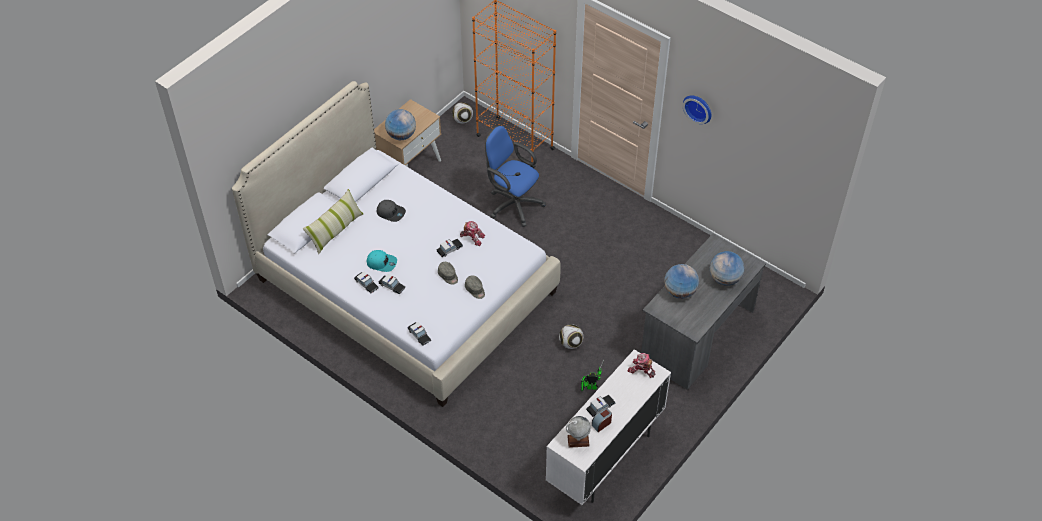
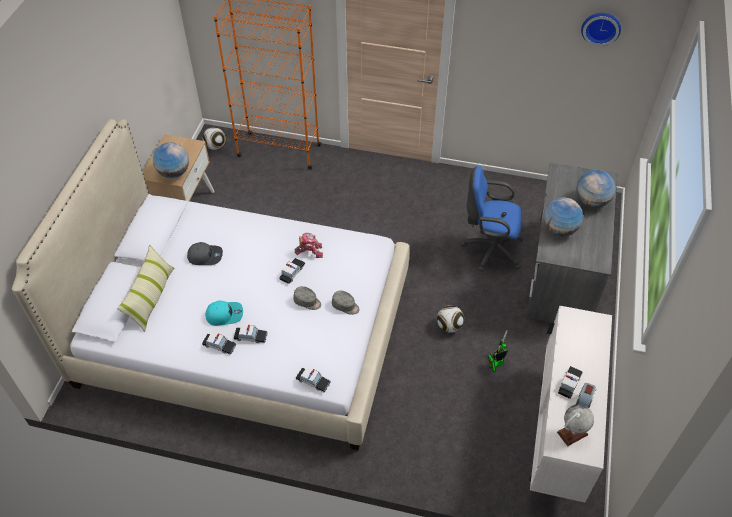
camera: 25 degrees left, 0 degrees up
(512, 204) = (310, 209): blue office chair -> blue office chair (489, 249)
(641, 370) = (582, 325): toy robot -> none
(698, 108) = (498, 36): wall clock -> wall clock (601, 27)

